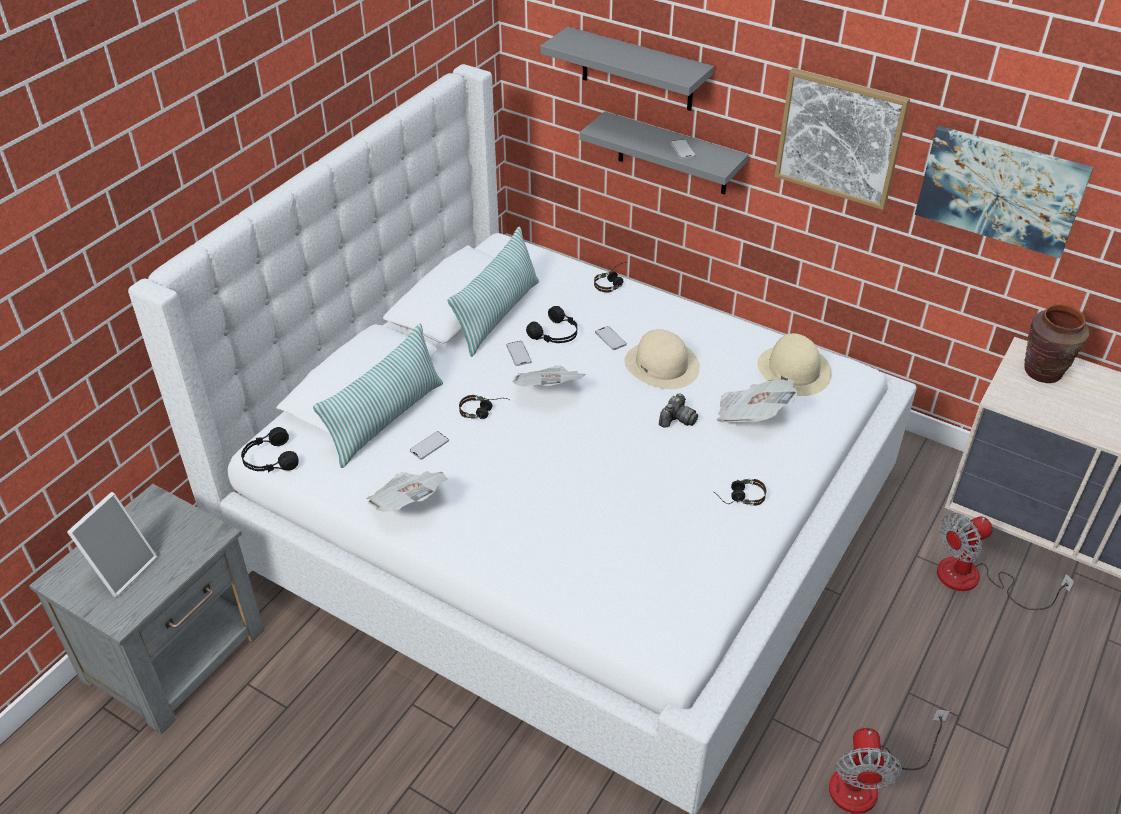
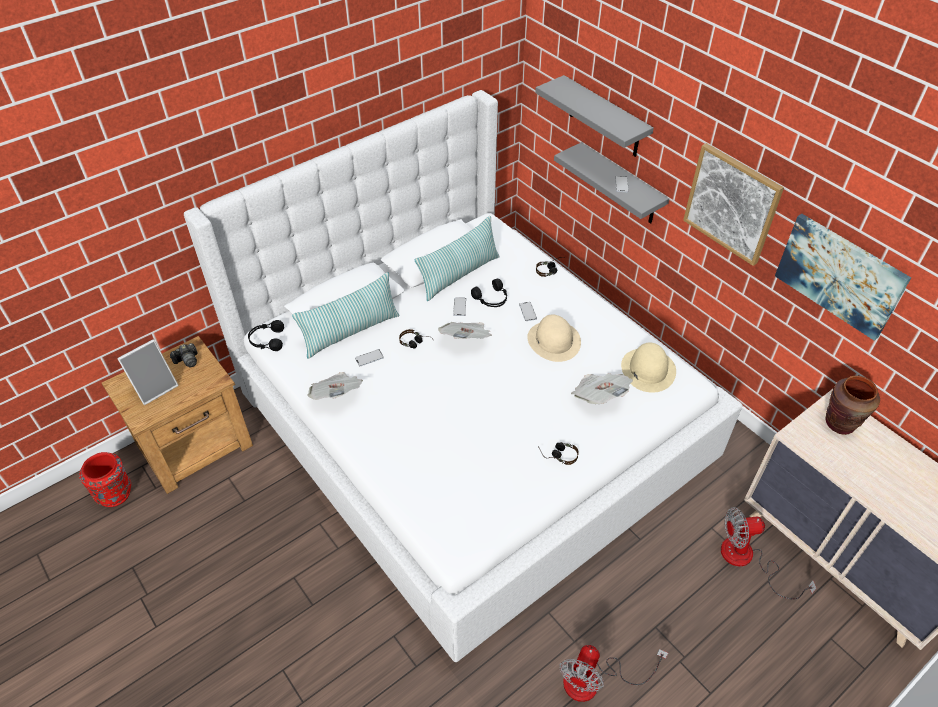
camera: 20 degrees right, 5 degrees up
(77, 758) = (115, 493): none -> red vase
(177, 654) = (197, 445): grey nightstand -> brown nightstand
(677, 419) = (544, 384): camera -> camera (187, 360)

